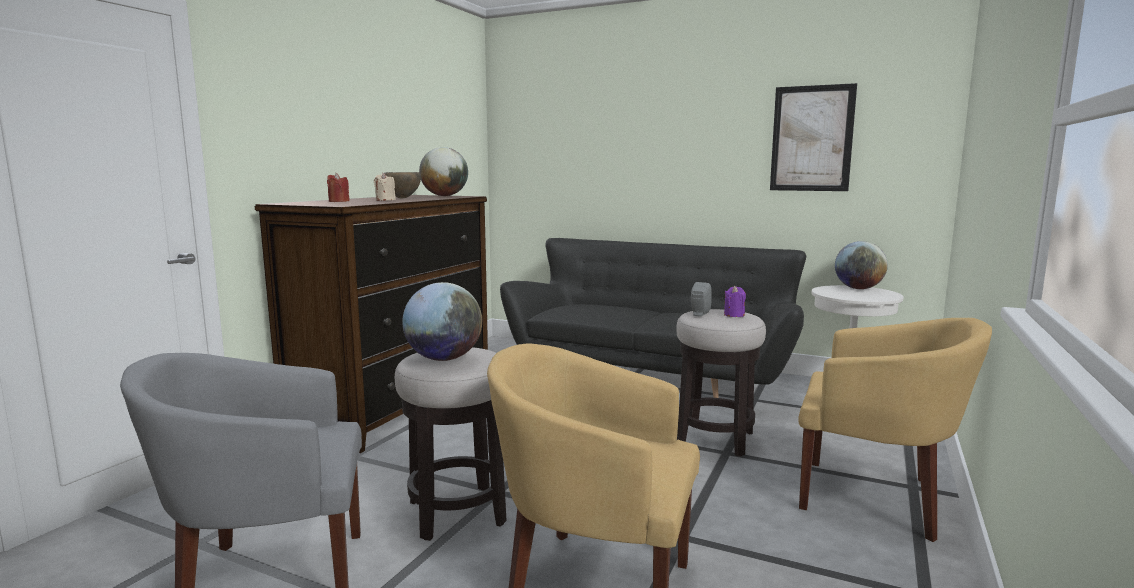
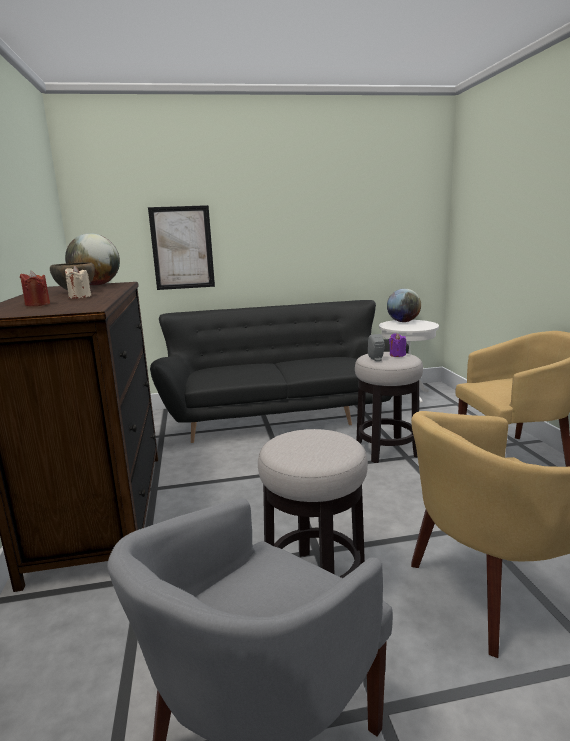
camera: 35 degrees left, 5 degrees up
(444, 359) = (314, 449): globe -> none
(812, 138) = (361, 216): picture -> picture (182, 248)

